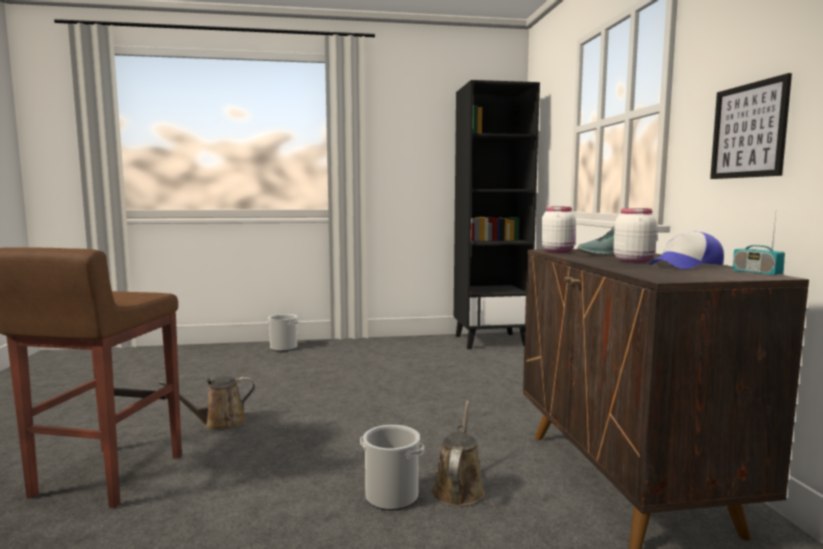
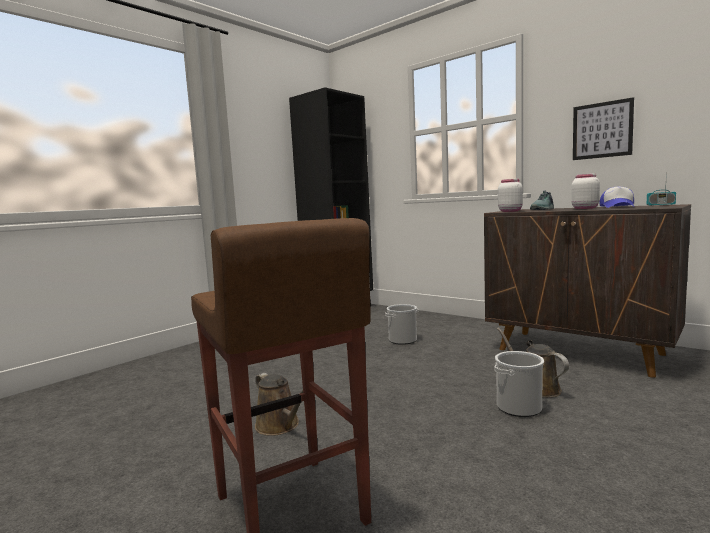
camera: 40 degrees left, 0 degrees up
(220, 423) = (280, 426): brown watering can -> brown watering can turned 60 degrees counterclockwise
(283, 348) = (176, 357): bucket -> bucket (402, 340)

